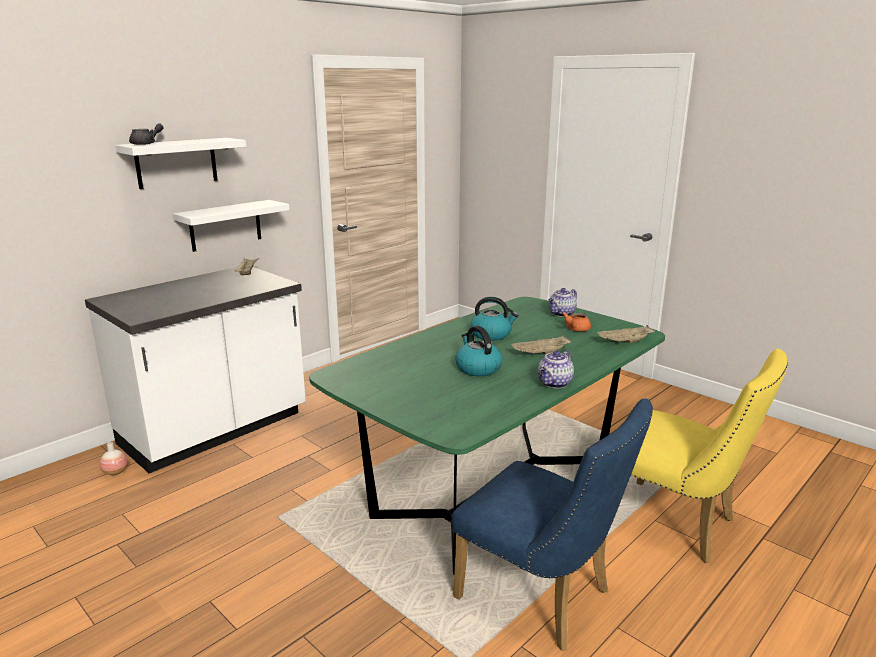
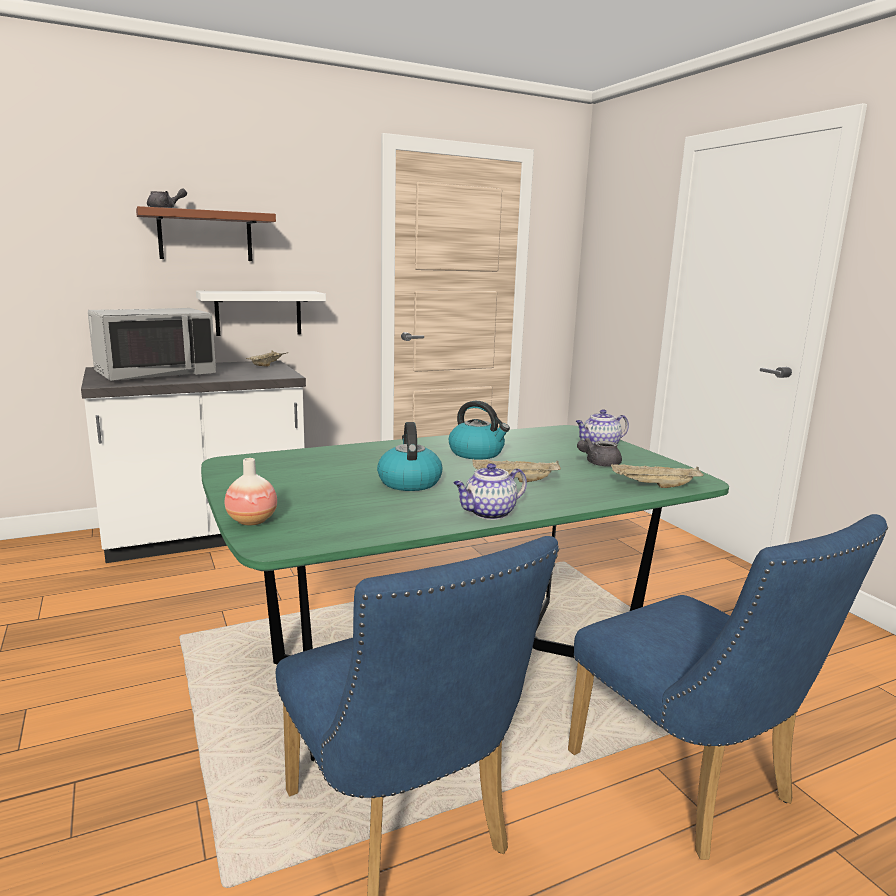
camera: 20 degrees right, 5 degrees down
(115, 472) = (78, 555): vase -> vase (252, 521)
(167, 298) = (155, 374): none -> grey microwave
(176, 163) = (205, 236): white shelf -> brown shelf
(575, 329) = (598, 463): orange teapot -> grey teapot
(678, 525) = (691, 786): yellow chair -> blue chair

